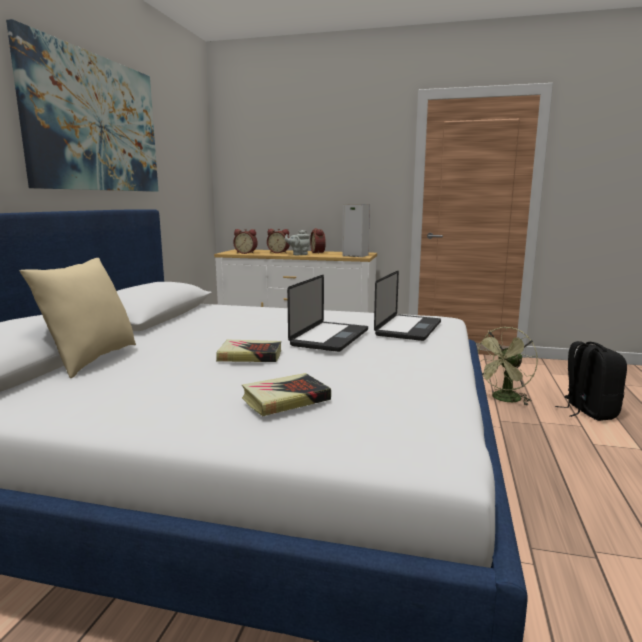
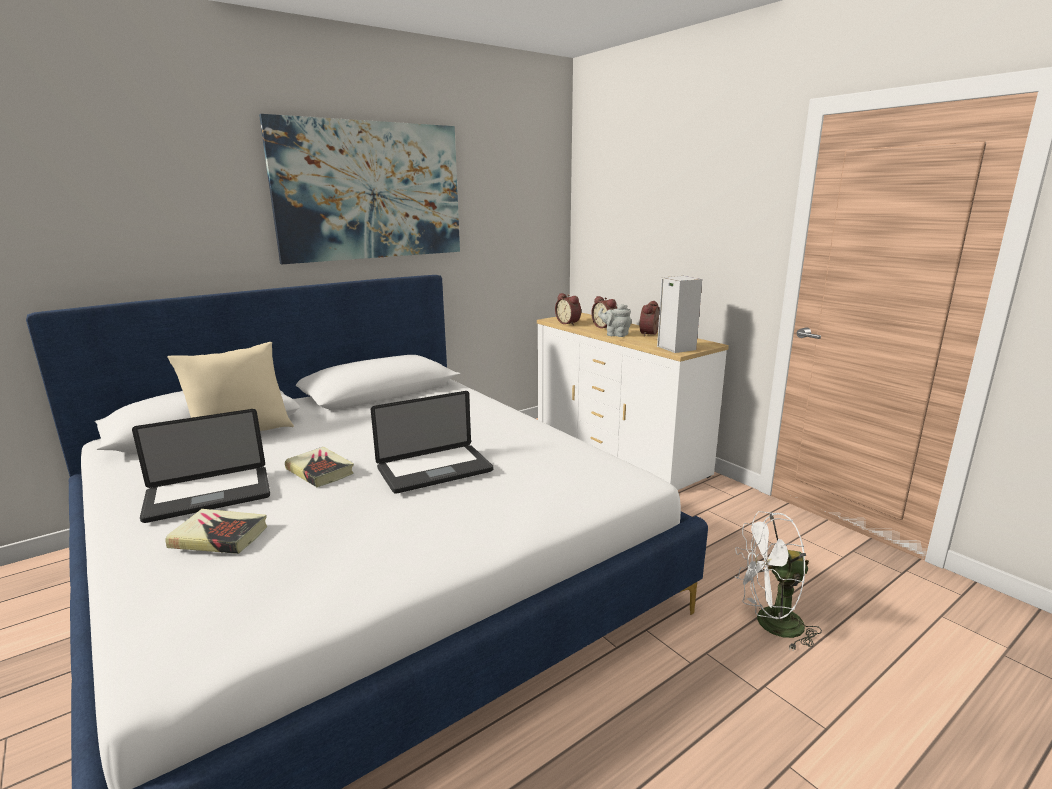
camera: 40 degrees right, 5 degrees up
(408, 328) = (543, 484): laptop -> laptop (208, 495)
(504, 399) = (770, 625): green fan -> white fan
(588, 411) = (886, 712): black backpack -> none

